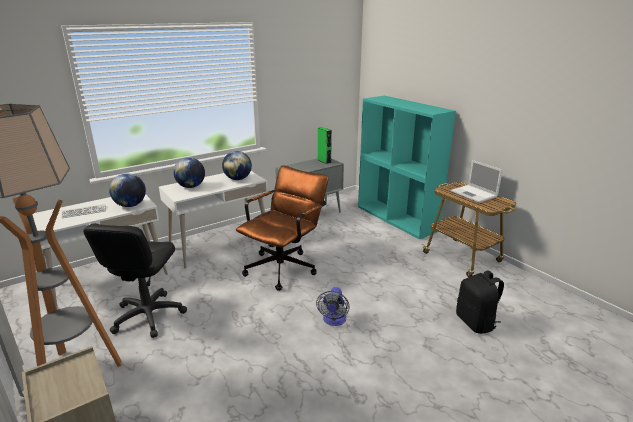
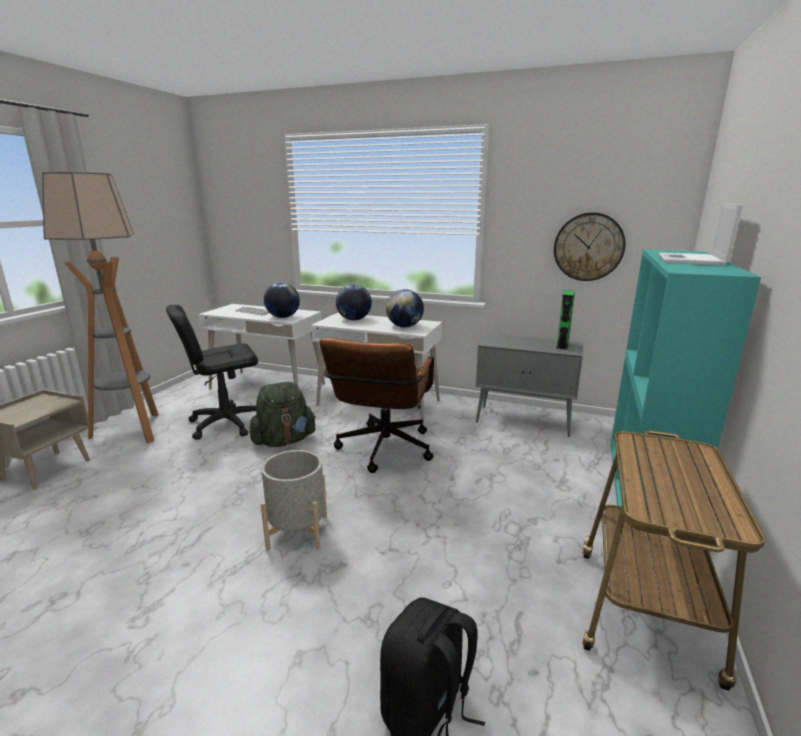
camera: 55 degrees right, 5 degrees down
(219, 297) = (284, 441): none -> green backpack
(285, 266) = (382, 452): brown office chair -> brown office chair turned 105 degrees clockwise
(316, 98) = (588, 247): none -> wall clock
(334, 321) = (297, 532): fan -> grey planter
(474, 194) = (685, 475): laptop -> laptop (691, 260)

